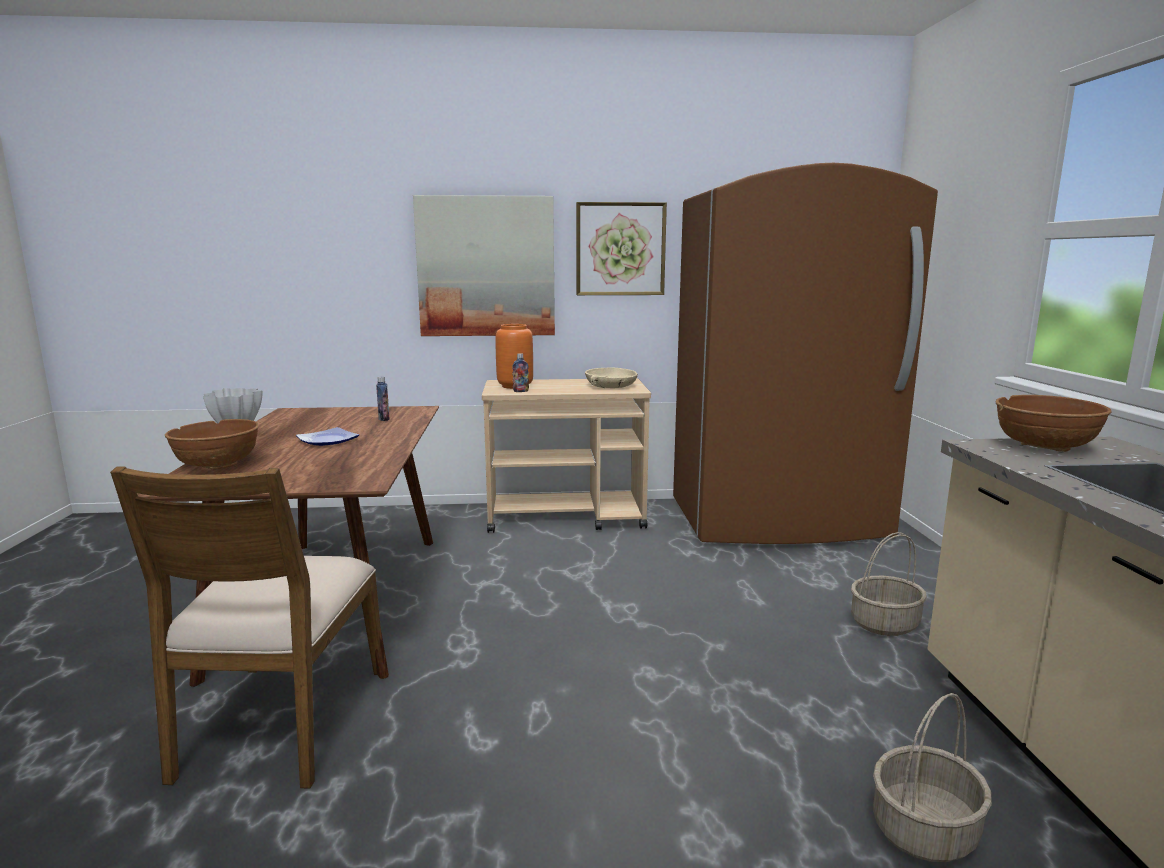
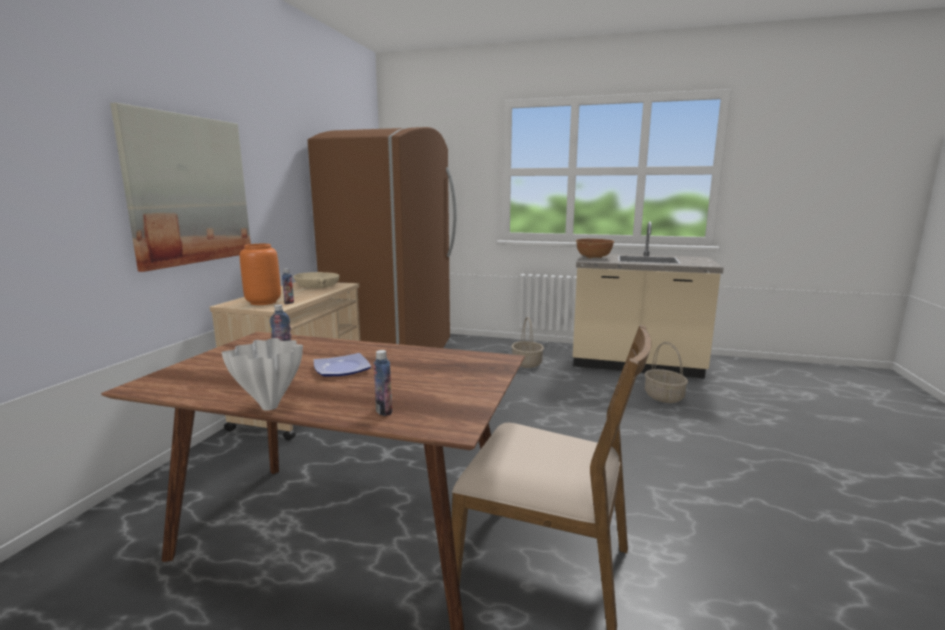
camera: 70 degrees left, 0 degrees up
(217, 465) = (384, 411): brown bowl -> bottle
(620, 249) = (277, 175): picture -> none

